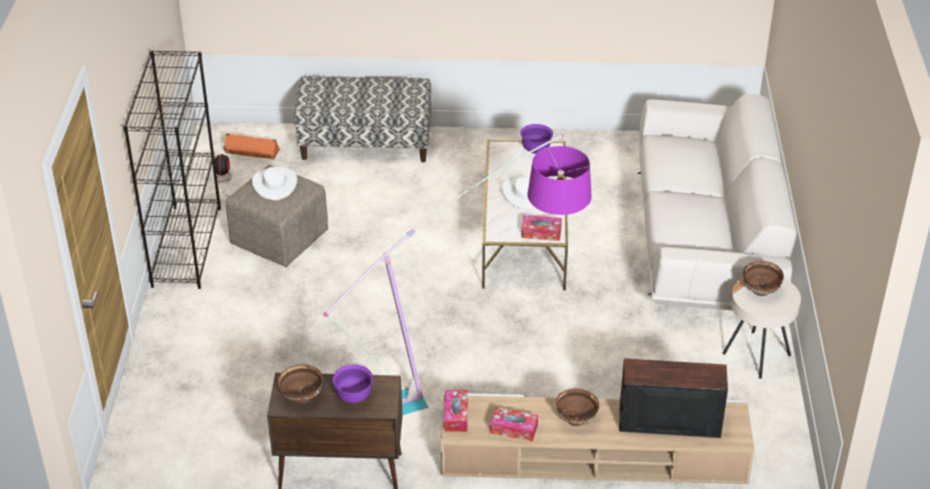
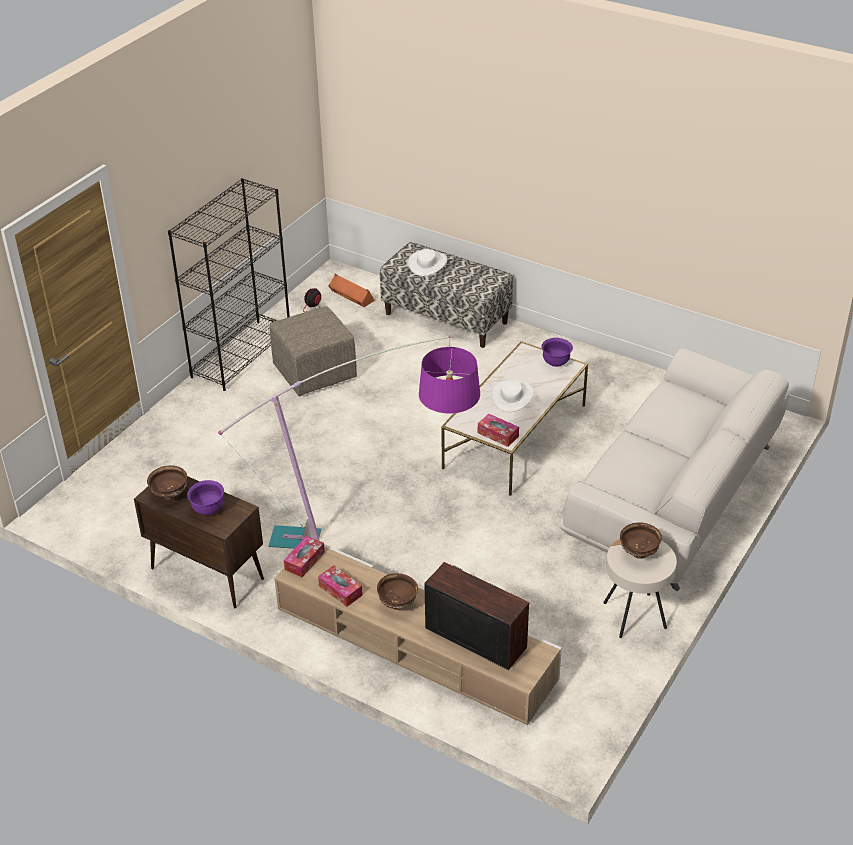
camera: 30 degrees right, 0 degrees up
(275, 184) = (315, 322): white hat -> white hat (428, 264)

